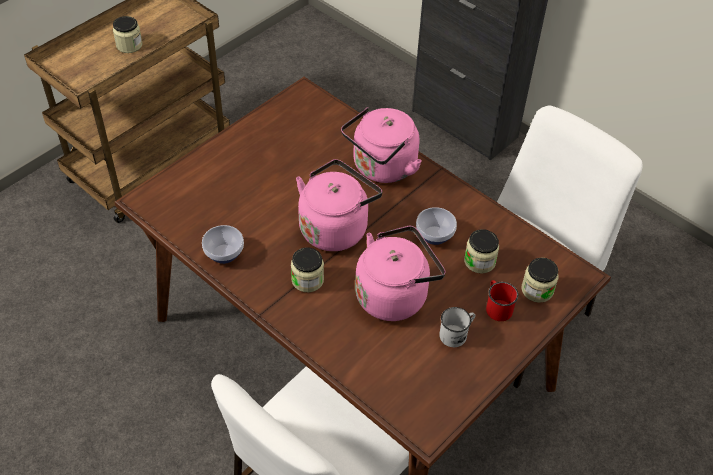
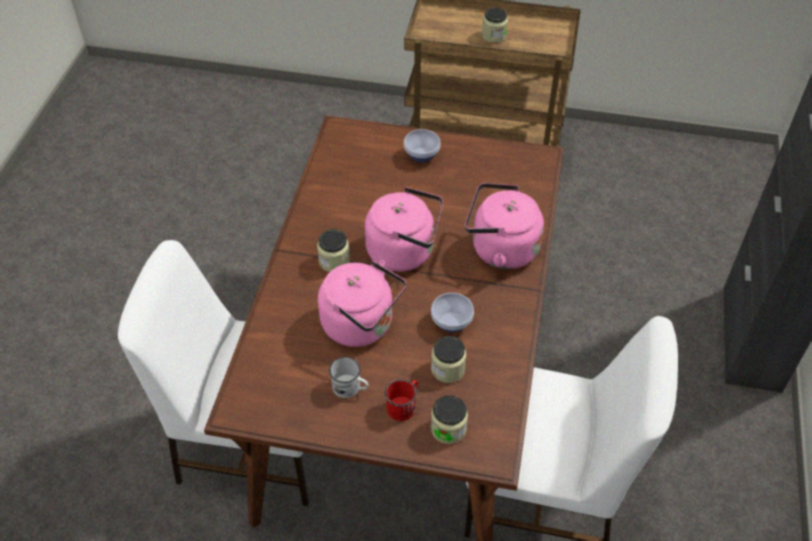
camera: 60 degrees right, 0 degrees up
(223, 255) = (320, 199): bowl -> bowl (420, 155)

